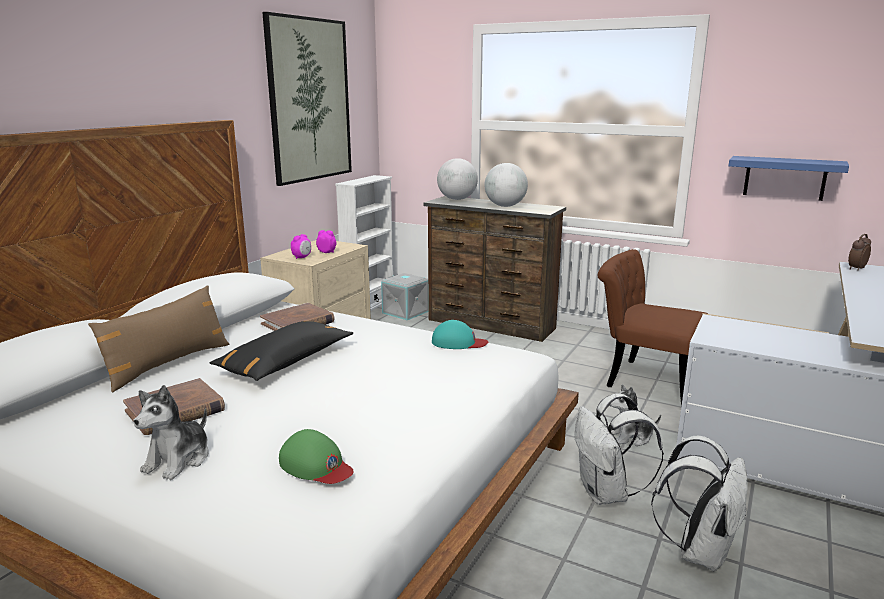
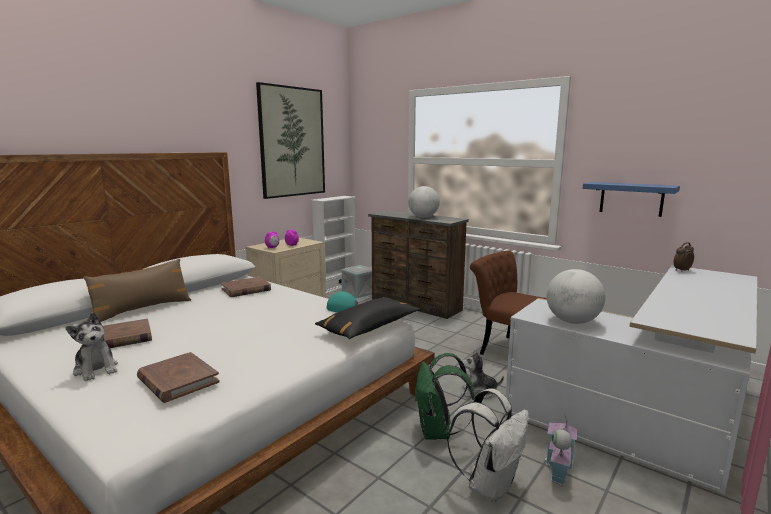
camera: 10 degrees right, 5 degrees down
(179, 460) = (96, 369): plush toy -> plush toy turned 75 degrees counterclockwise
(285, 362) = (217, 313): black pillow -> black pillow (369, 327)
(316, 465) = (177, 380): green cap -> brown book
(457, 199) = (394, 212): globe -> globe (572, 321)
(606, 494) = (438, 432): white backpack -> green backpack
(765, 521) = (558, 467): none -> toy house

